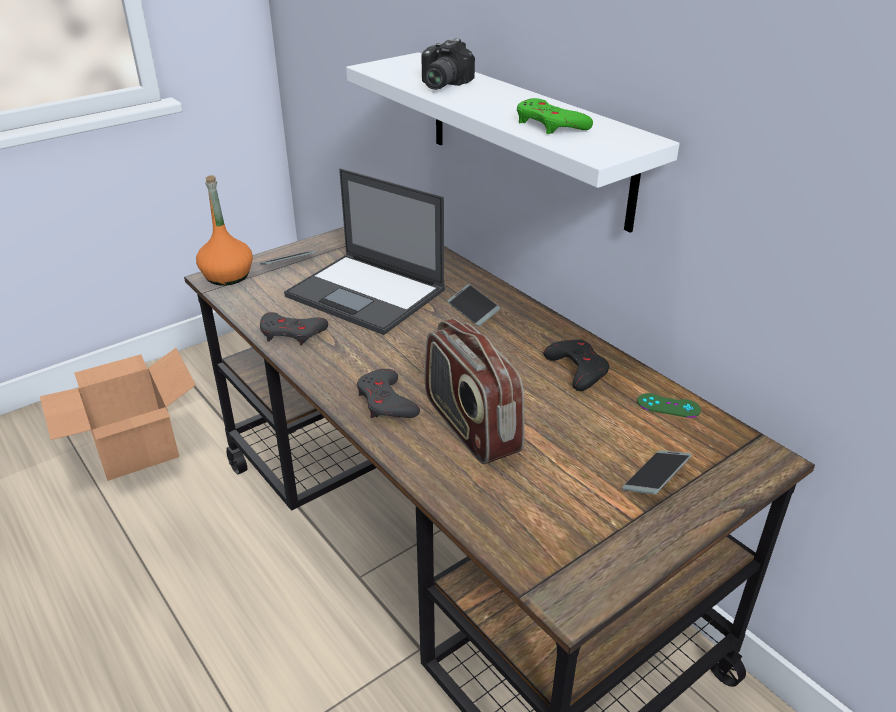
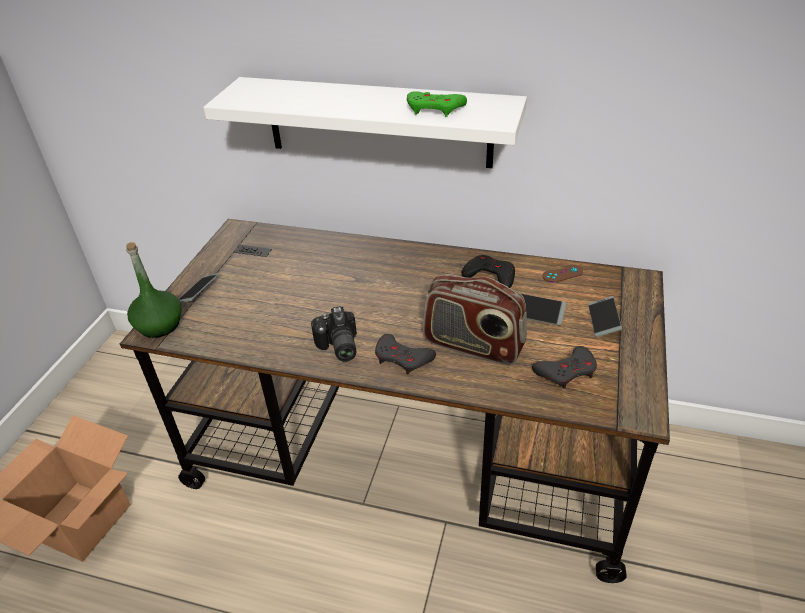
camera: 35 degrees left, 5 degrees up
(227, 276) = (160, 325): orange bottle -> green bottle
(292, 333) = (274, 344): grey game controller -> grey game controller (566, 371)
(367, 294) = (293, 288): laptop -> none
(440, 84) = (307, 100): camera -> camera (337, 347)
(473, 310) = (381, 266): phone -> phone (538, 313)
(668, 406) = (562, 274): green game controller -> brown game controller

